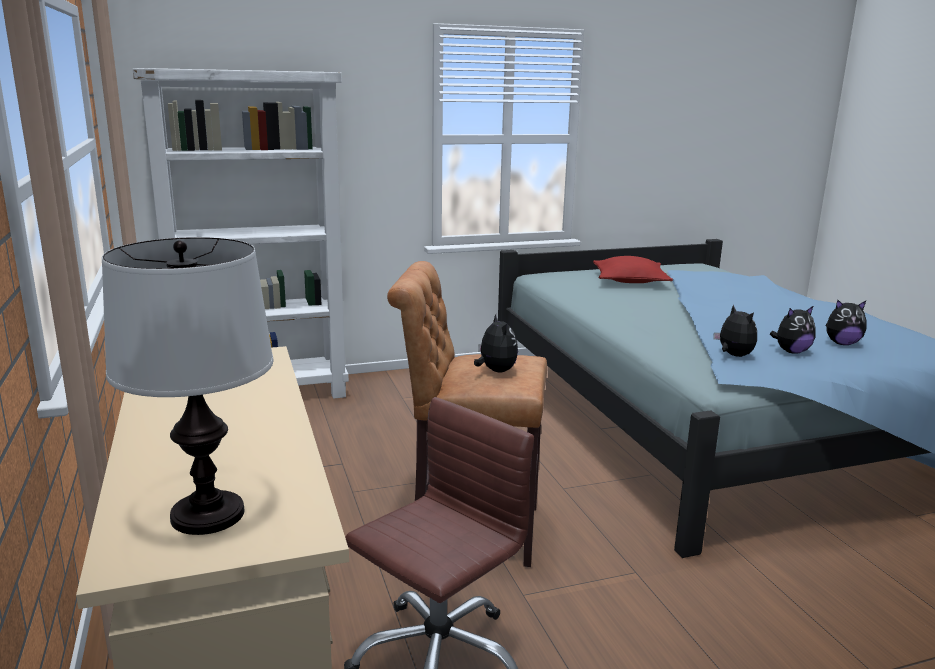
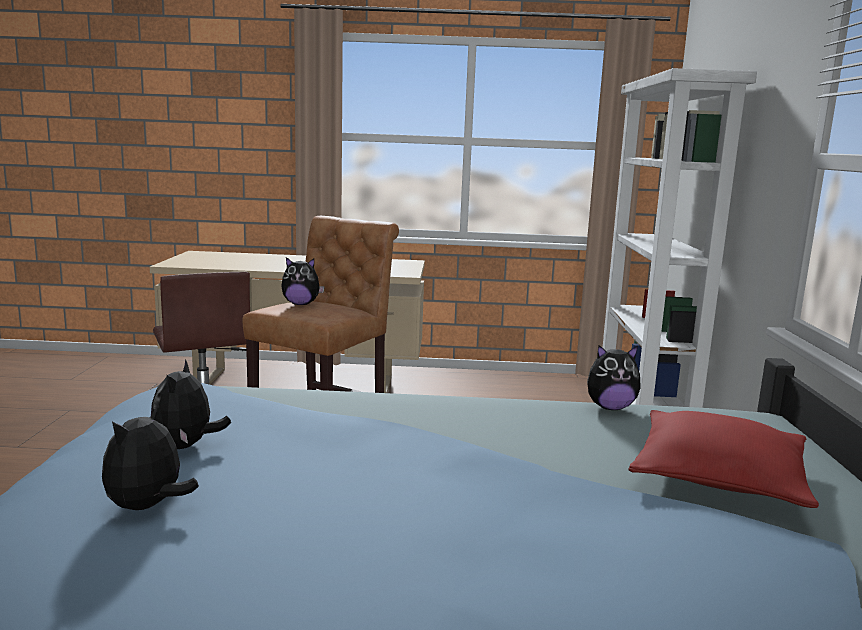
camera: 110 degrees right, 5 degrees down
(209, 514) = (212, 258): table lamp -> none
(733, 355) = (230, 406): plush toy -> plush toy (610, 407)

